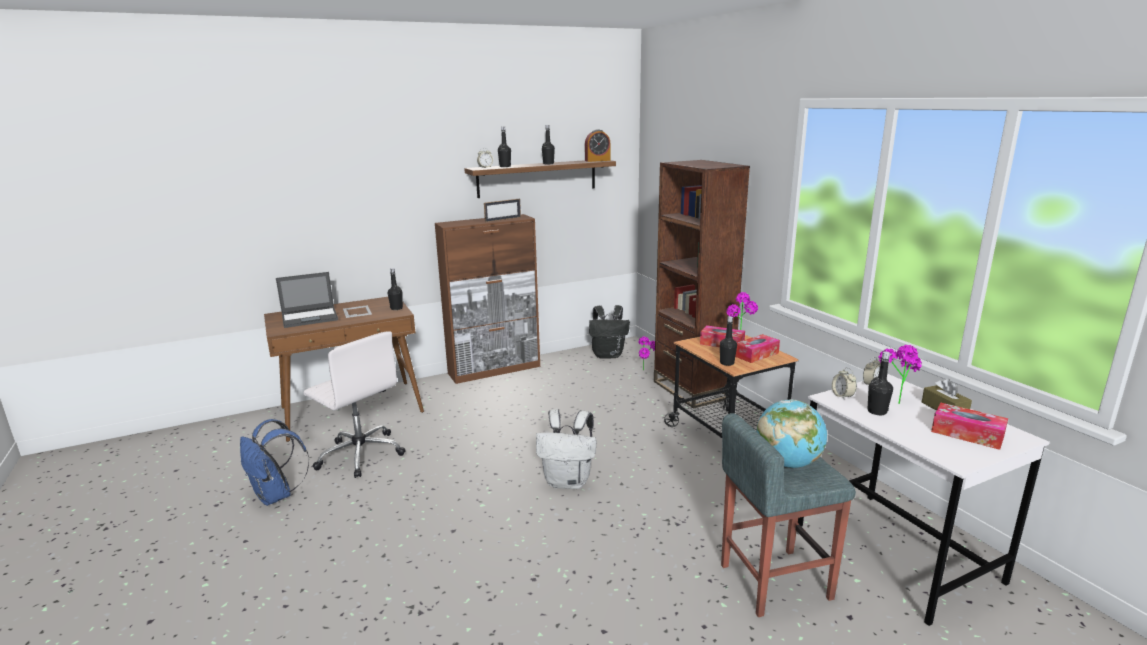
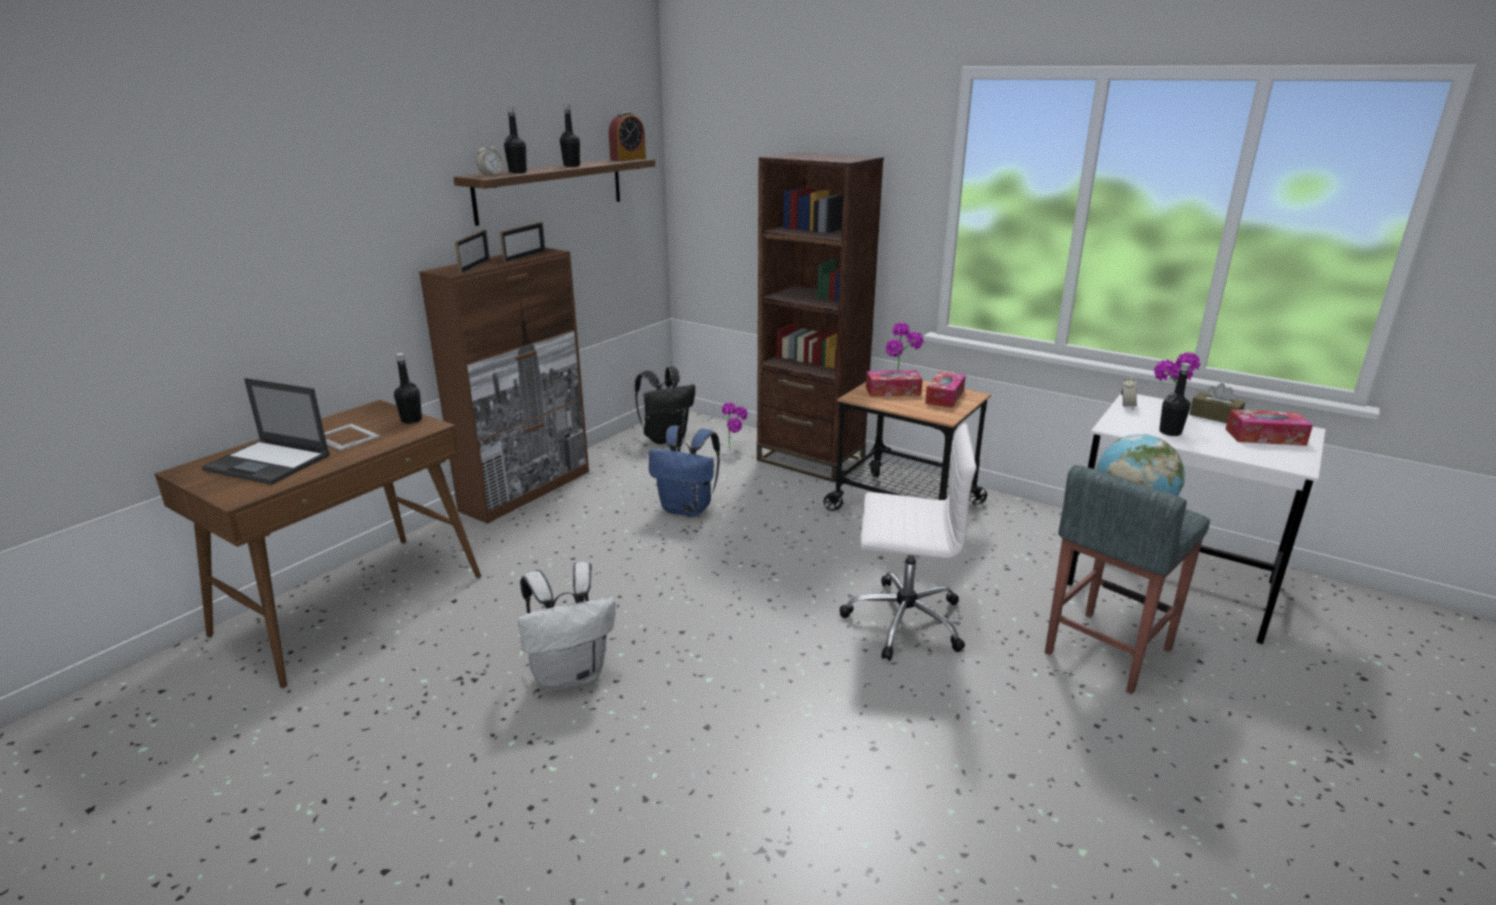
camera: 30 degrees left, 5 degrees up
(276, 496) = (362, 779): blue backpack -> blue backpack (688, 509)
(310, 318) = (269, 463): laptop -> laptop turned 75 degrees clockwise
(360, 454) = (443, 668): white office chair -> white office chair (902, 620)
(465, 223) = (475, 267): none -> picture frame
(568, 481) = (786, 612): white backpack -> white backpack (570, 674)
(727, 363) = (929, 413): black bottle -> none
(842, 396) = (1120, 423): alarm clock -> none

